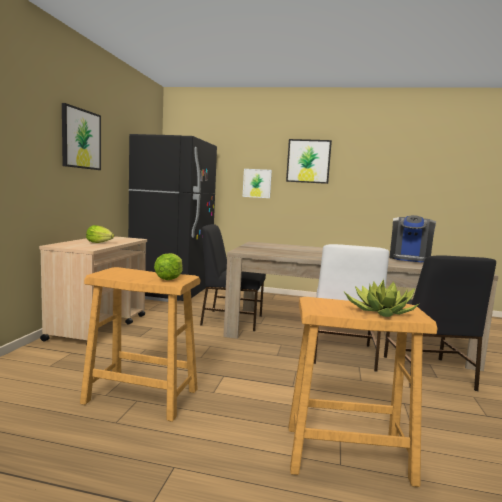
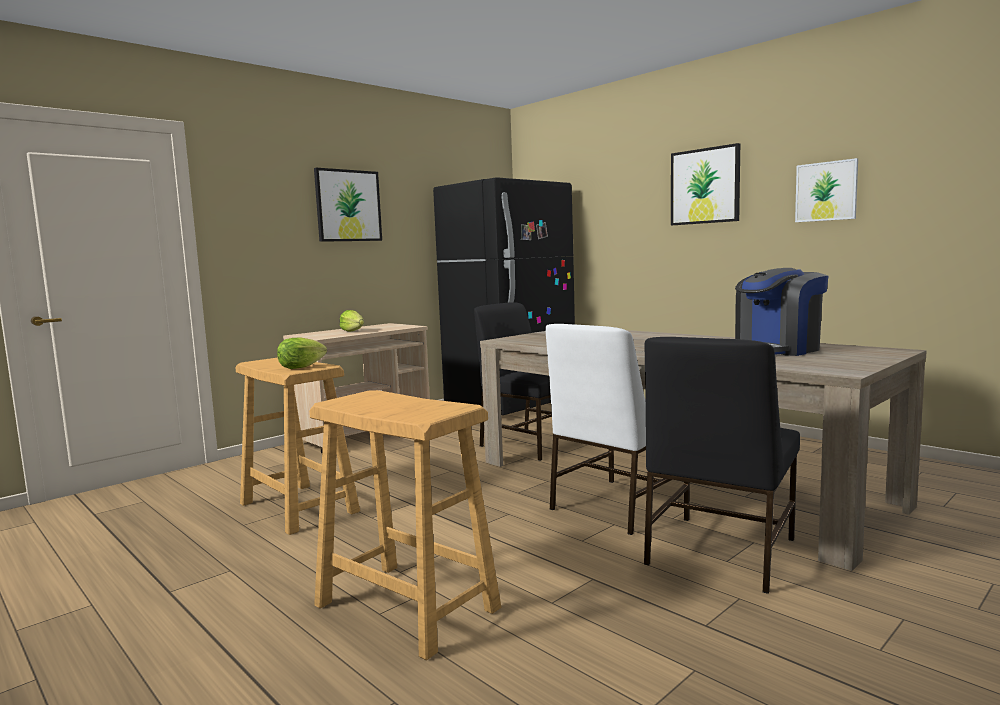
camera: 35 degrees right, 0 degrees up
(257, 183) = (631, 233): picture -> picture (826, 191)
(379, 311) = (404, 409): potted plant -> none

